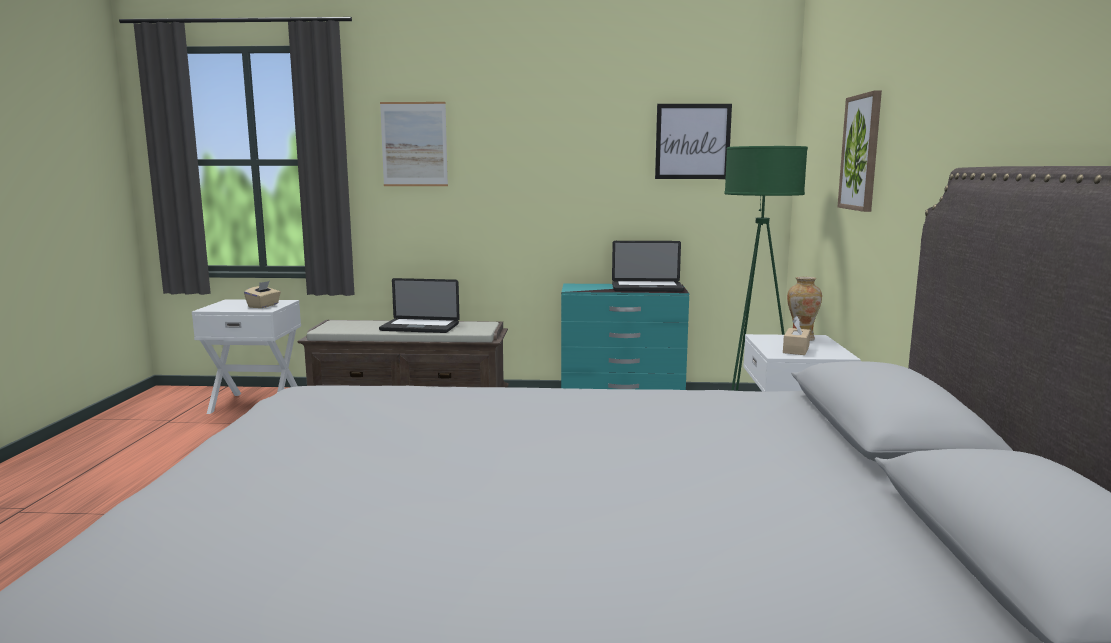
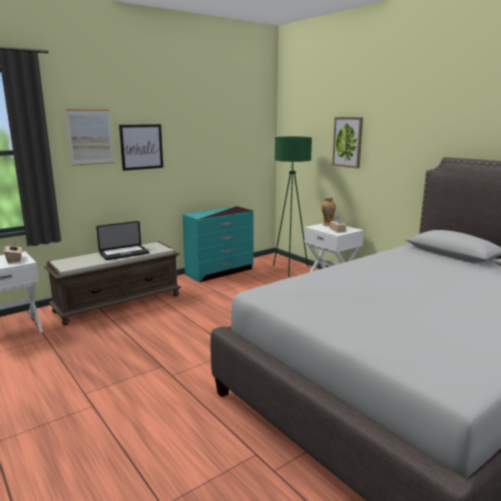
camera: 40 degrees left, 5 degrees up
(647, 288) = (229, 210): laptop -> none
(692, 141) = (237, 131): picture -> picture (141, 147)

